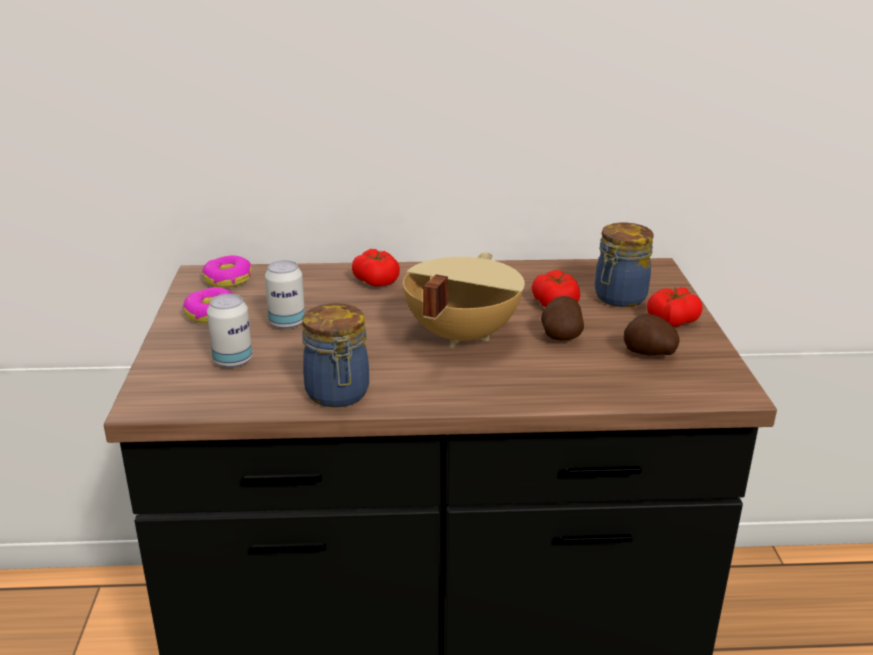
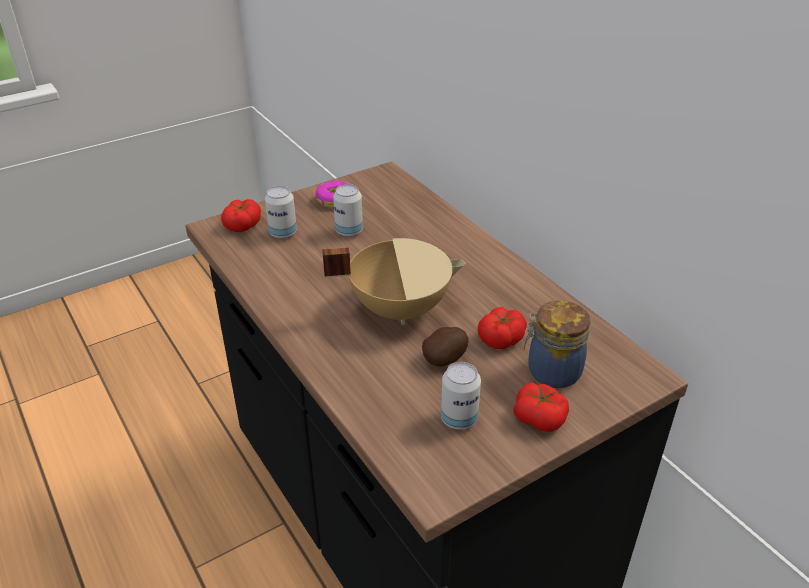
camera: 60 degrees right, 10 degrees up
(227, 279) = (388, 185): donut -> none
(338, 394) = (272, 288): jar -> none
(376, 280) = (449, 240): tomato -> tomato (243, 225)
(649, 353) = (459, 419): potato -> can

